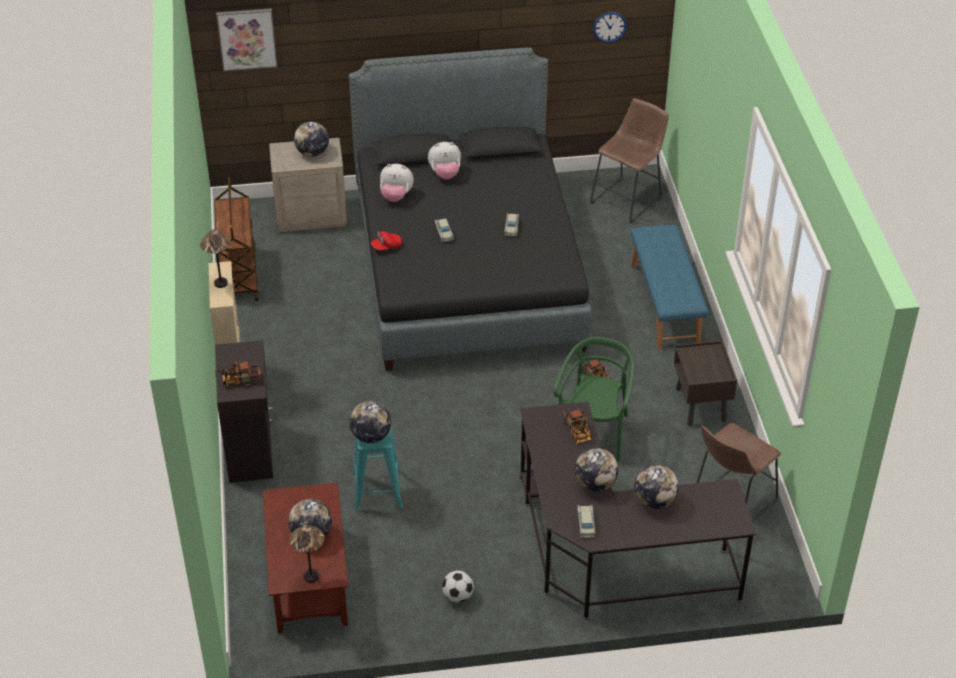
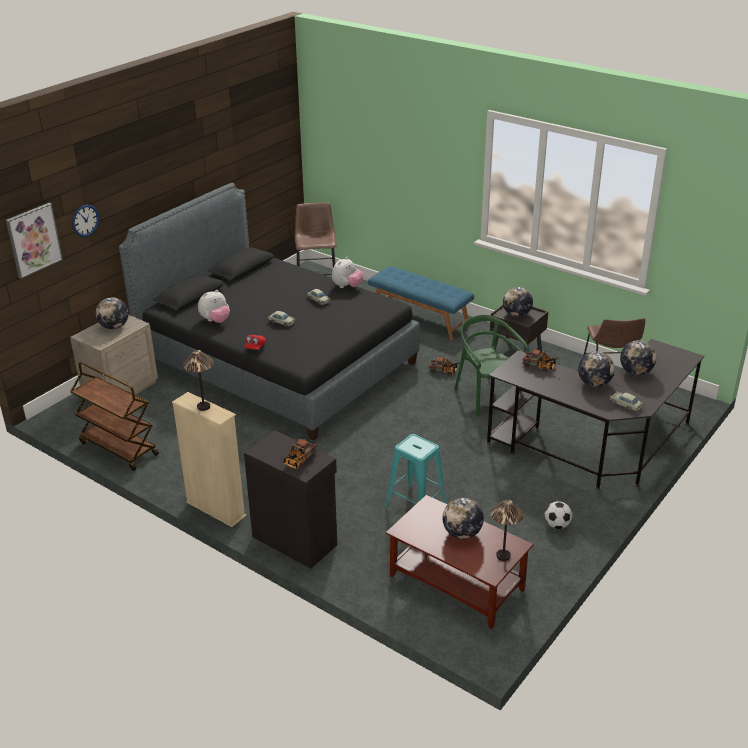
camera: 45 degrees left, 10 degrees down
(371, 436) = (418, 449): globe -> globe (516, 315)
(445, 174) = (229, 295): plush toy -> plush toy (347, 286)
(609, 26) = (268, 153): wall clock -> wall clock (85, 220)

